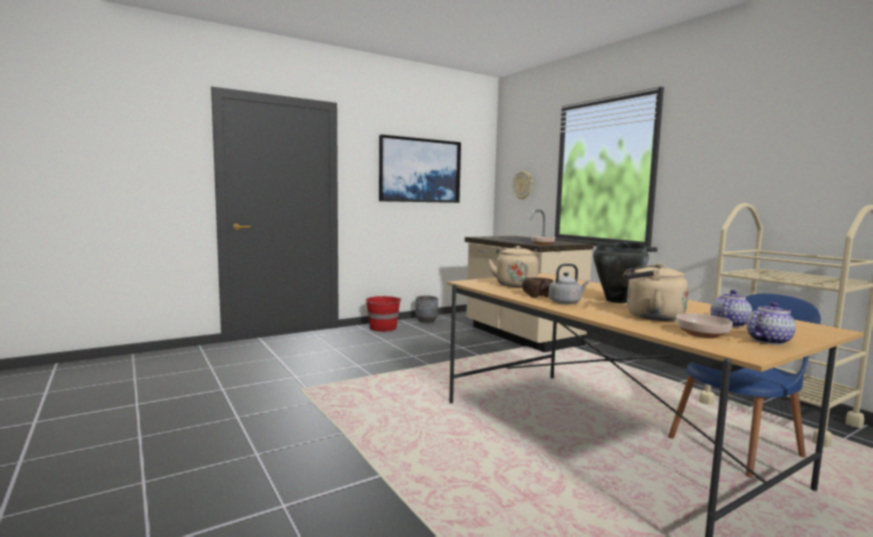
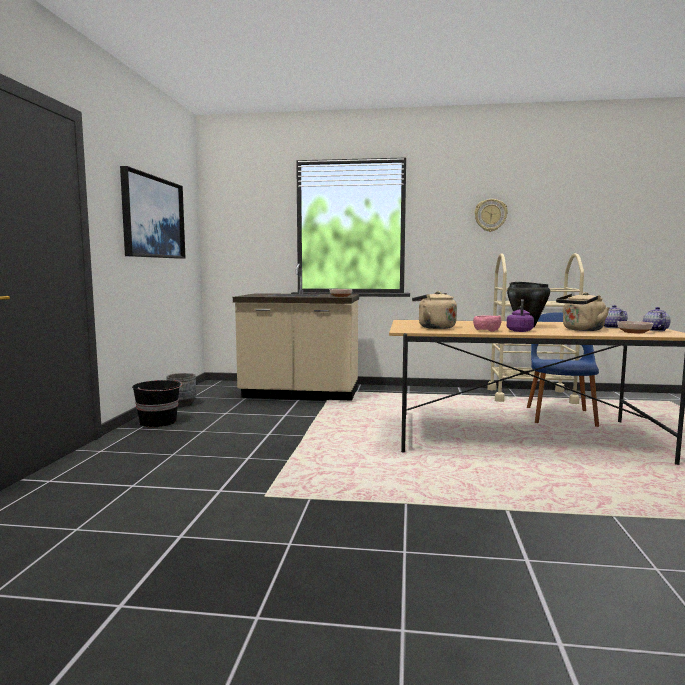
camera: 50 degrees left, 0 degrees up
(383, 328) = (159, 422): red bucket -> black bucket
(523, 185) = (247, 239): wall clock -> wall clock (490, 215)
(536, 295) = (486, 330): brown bowl -> pink bowl
(566, 302) = (519, 331): grey kettle -> purple kettle

